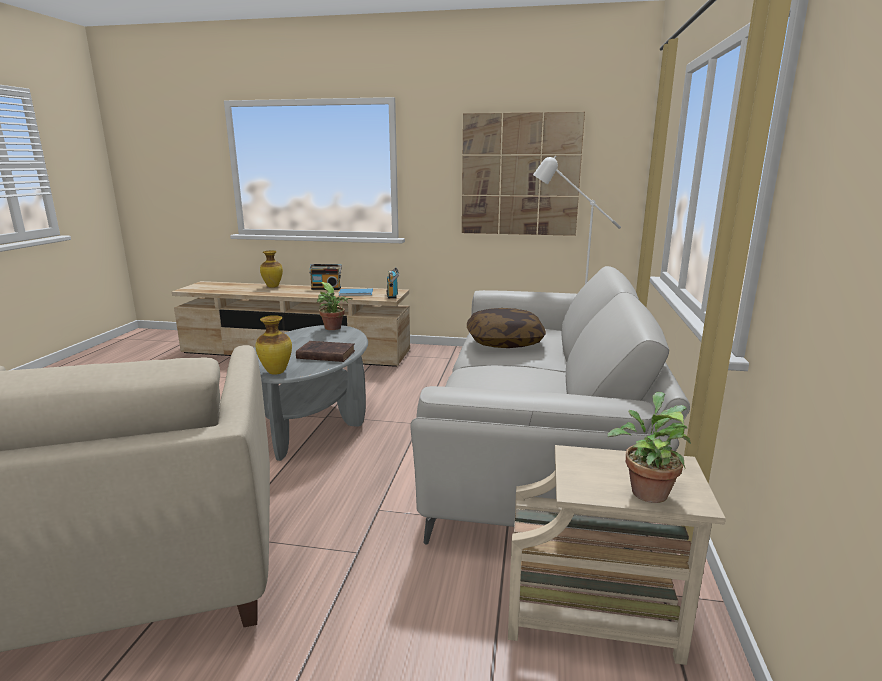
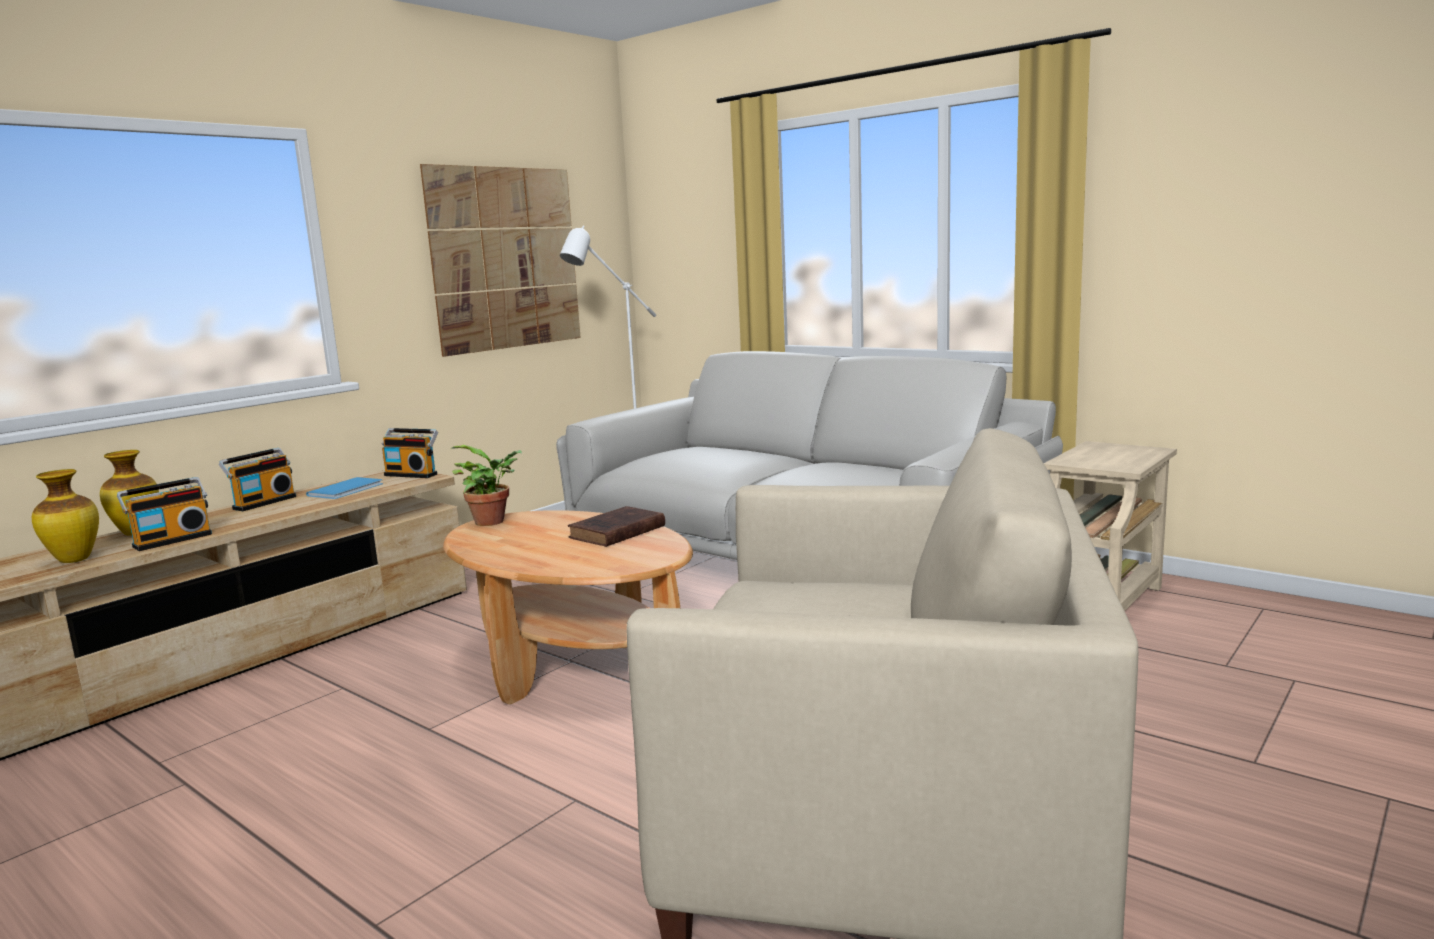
camera: 60 degrees left, 5 degrees down
(264, 292) = (172, 540): none -> radio
(277, 372) = (650, 559): vase -> vase (76, 560)
(313, 422) = (575, 671): grey coffee table -> brown coffee table
(504, 341) = (711, 461): pillow -> none
(647, 490) = (1133, 455): potted plant -> none

